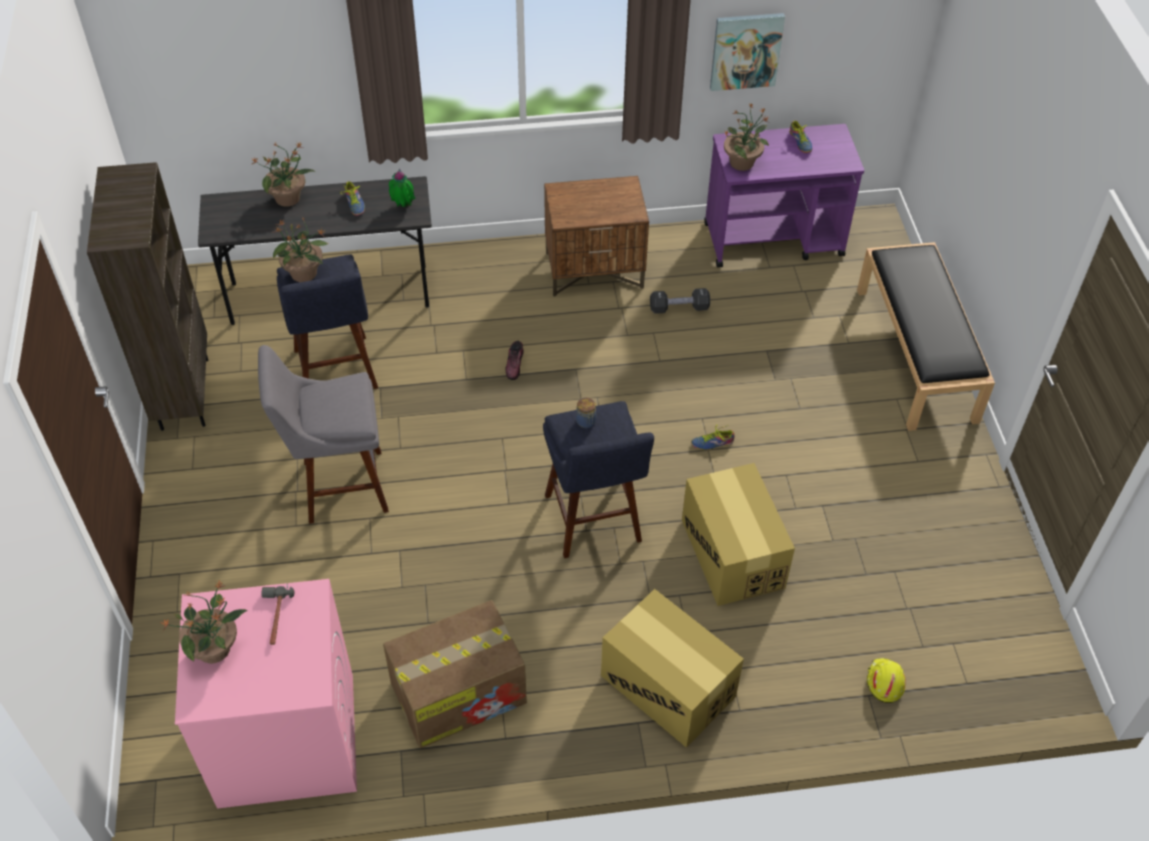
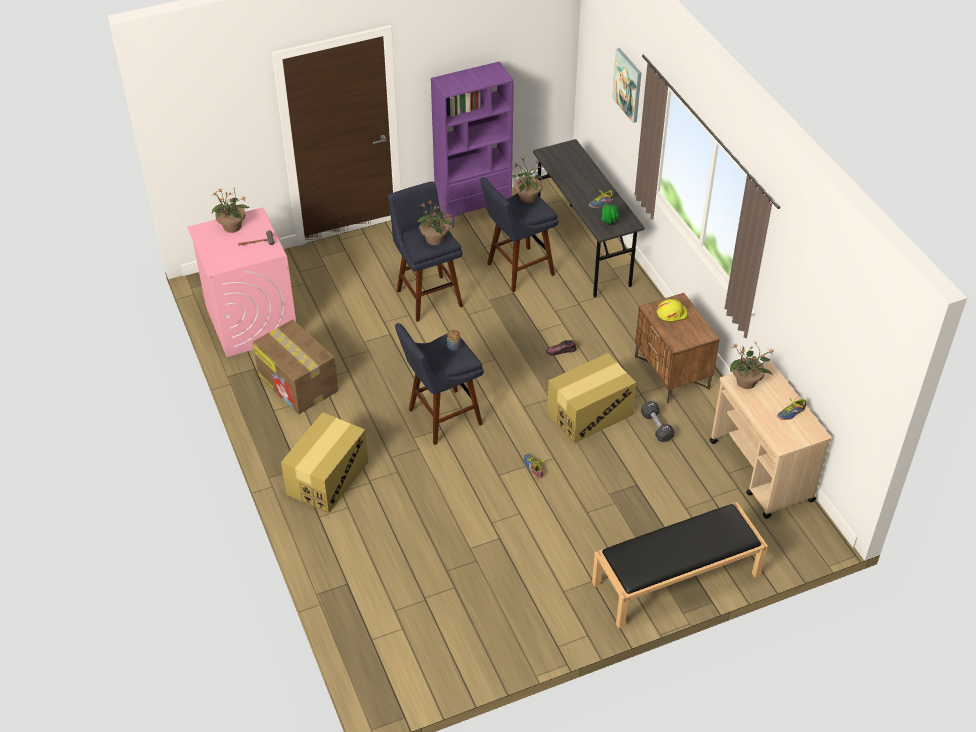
camera: 75 degrees right, 5 degrees down
(183, 393) = (473, 212): brown bookcase -> purple bookcase
(288, 198) = (591, 174): potted plant -> potted plant (435, 240)
(338, 487) = (427, 295): grey stool -> blue stool
(732, 553) = (440, 493): cardboard box -> cardboard box (590, 414)
(746, 51) = (796, 317): picture -> picture (628, 85)
(774, 239) = (761, 471): purple cart -> beige cart
(884, 682) = (360, 591): yellow hard hat -> yellow hard hat (671, 313)

